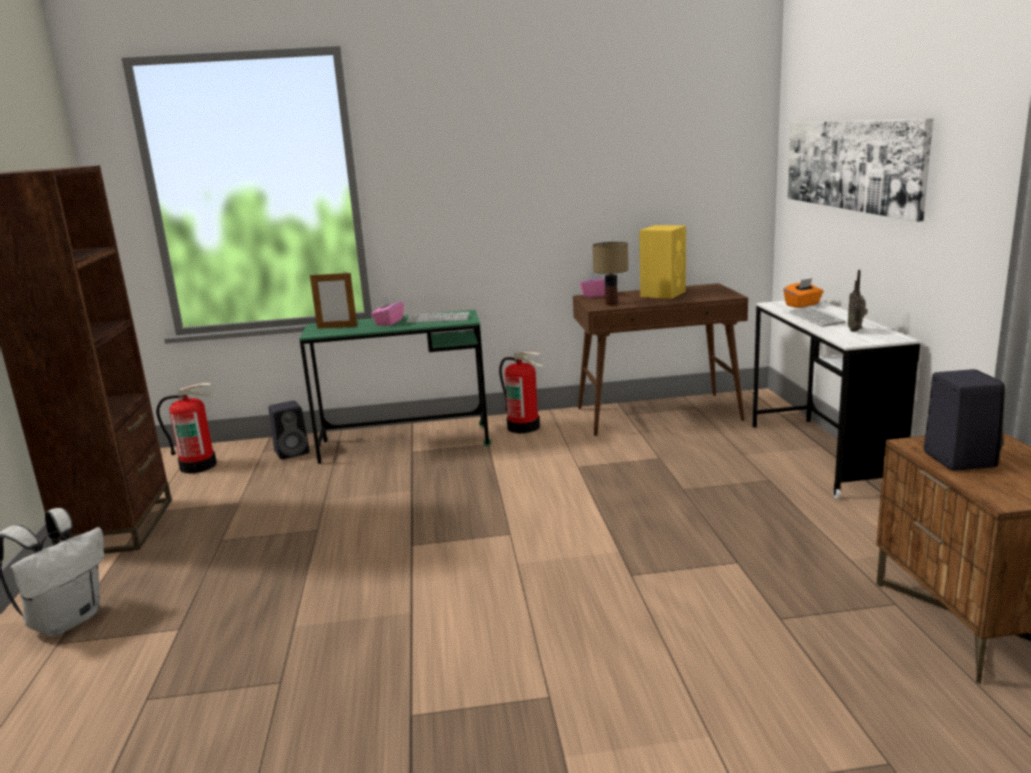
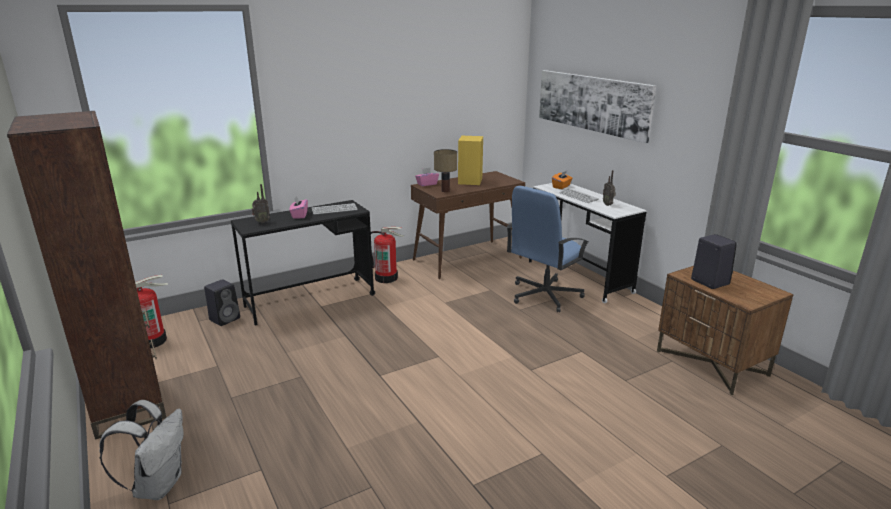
camera: 25 degrees left, 5 degrees up
(337, 327) = (261, 222): picture frame -> radio
(405, 443) = (310, 300): green desk -> black desk
(739, 475) = (544, 295): none -> blue office chair

